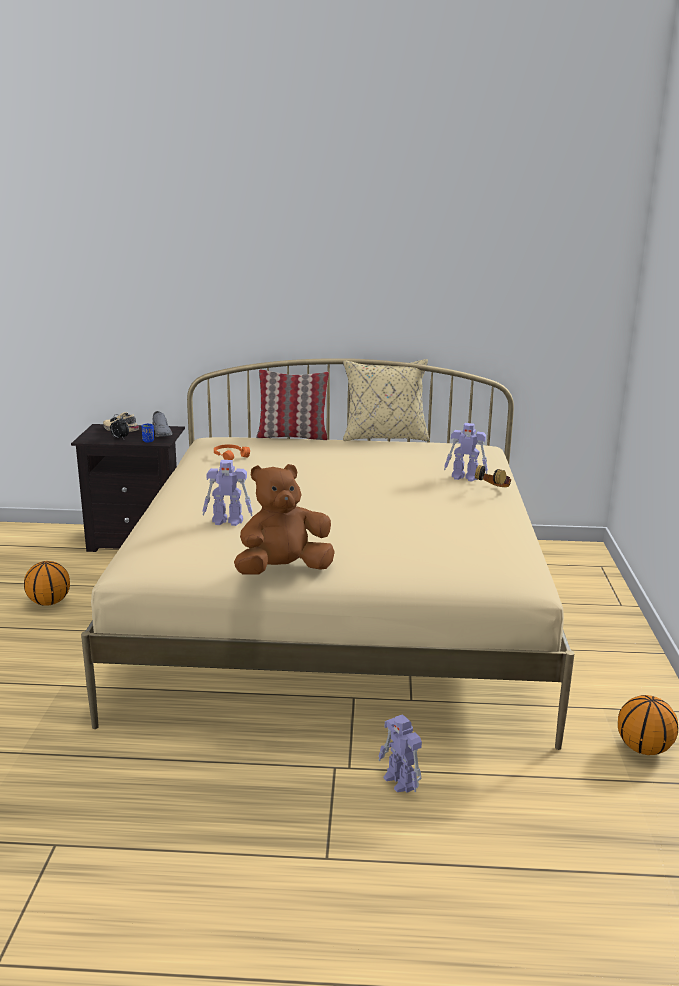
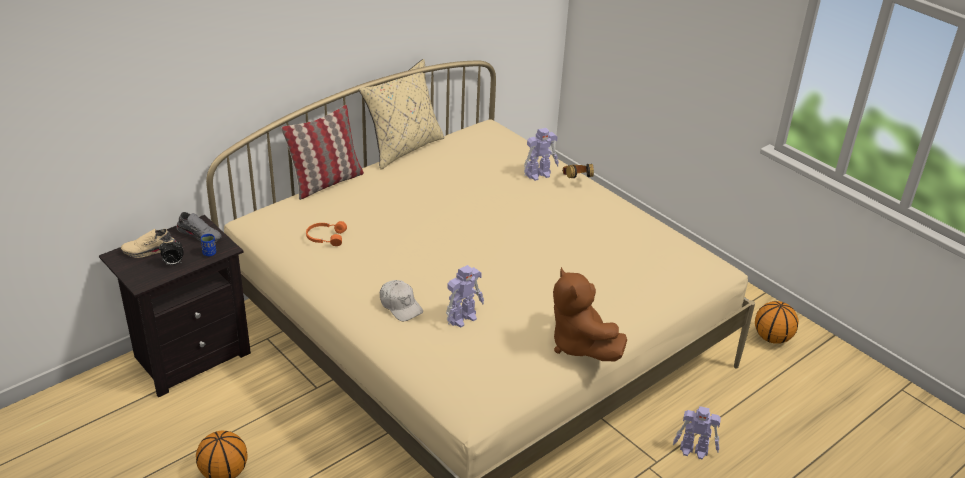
camera: 45 degrees left, 15 degrees up
(201, 500) = (400, 305): none -> white cap
(283, 570) = (579, 344): brown plush toy -> brown plush toy turned 45 degrees counterclockwise

